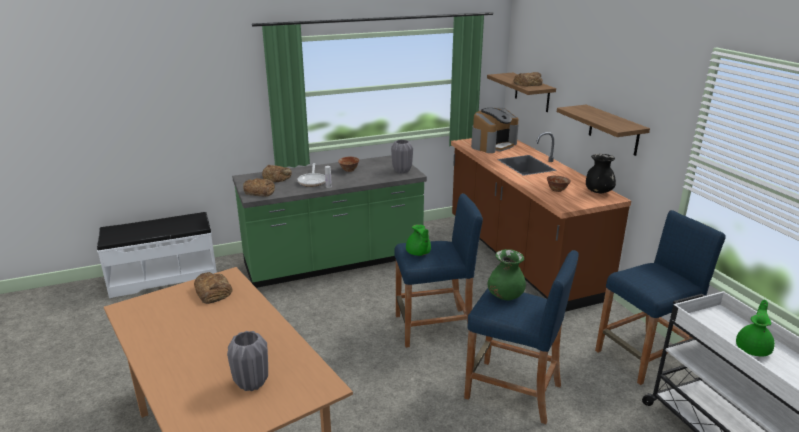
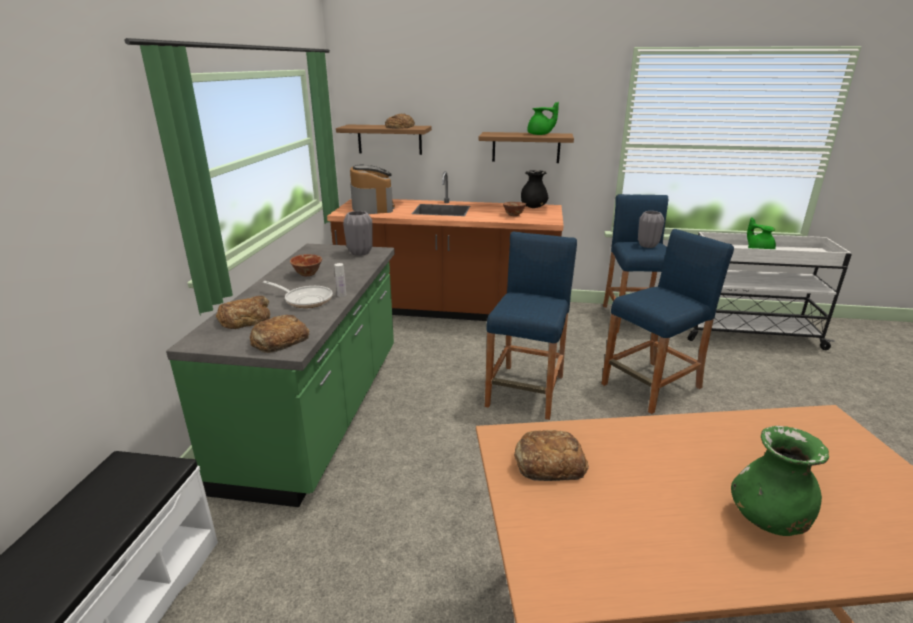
camera: 60 degrees left, 0 degrees up
(251, 383) = (824, 473): grey vase -> grey vase (647, 245)
(418, 253) = (530, 308): green teapot -> green teapot (540, 134)
(505, 296) = (648, 297): green vase -> green vase (768, 520)

